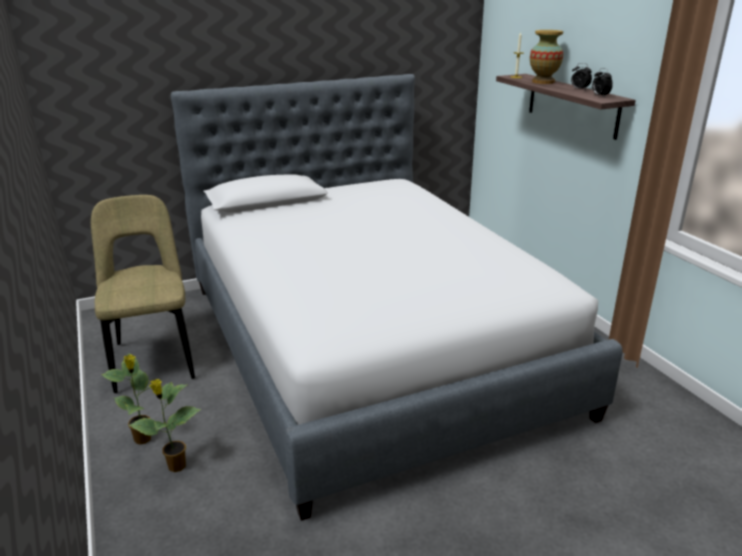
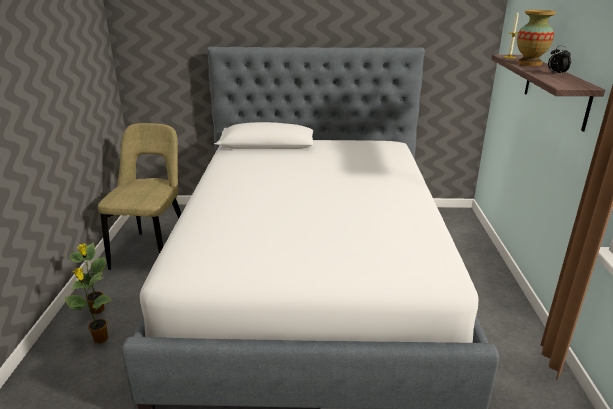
camera: 25 degrees right, 0 degrees up
(600, 96) = (568, 82): alarm clock -> none

